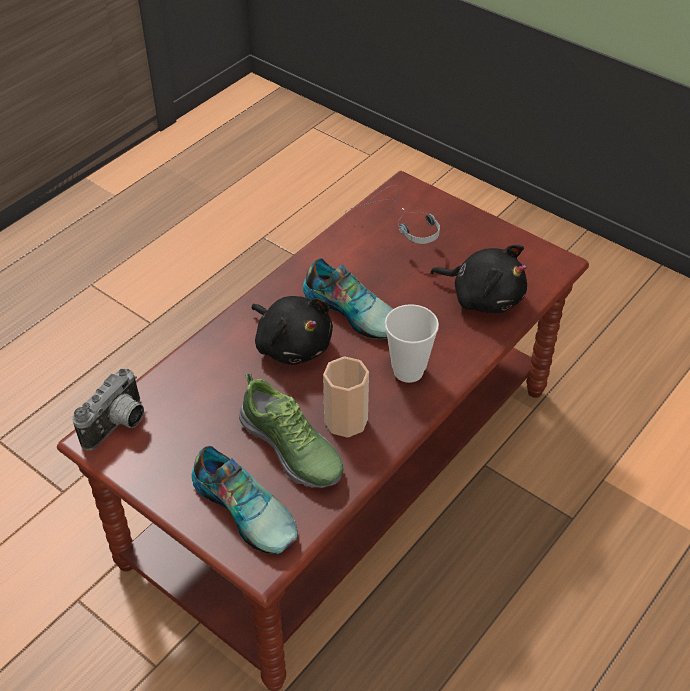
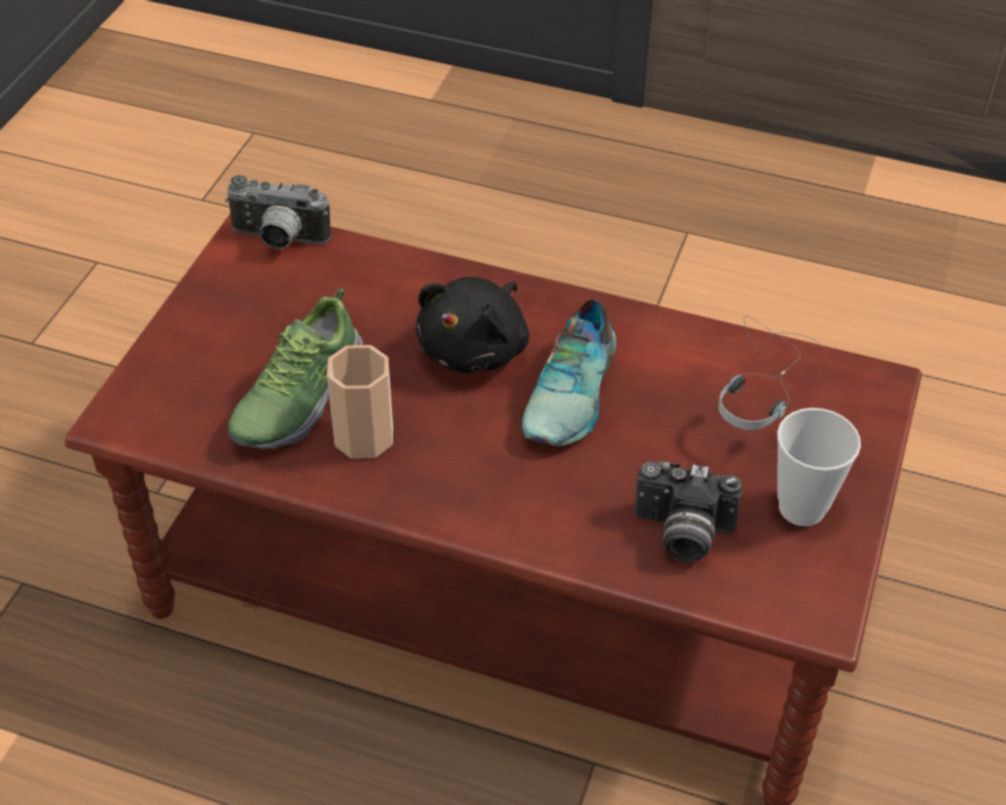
camera: 70 degrees right, 0 degrees up
(246, 507) = (192, 382): shoe -> none
(408, 371) = (482, 480): cup -> cup (801, 508)
(483, 297) = (681, 534): black plush toy -> camera

